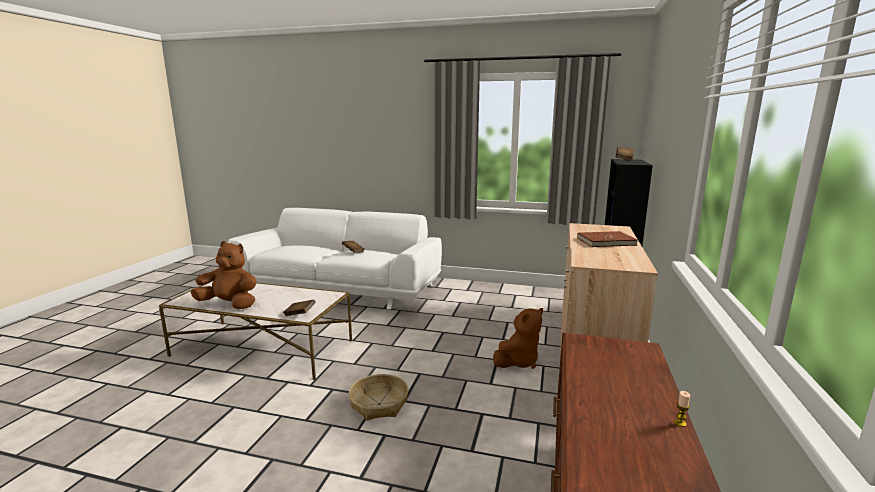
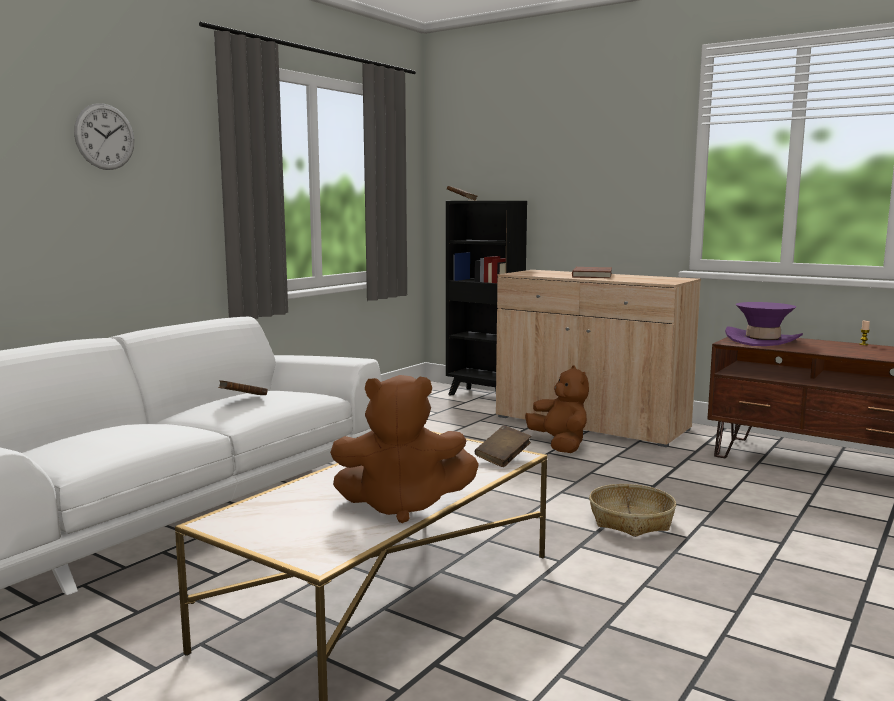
camera: 70 degrees left, 5 degrees down
(230, 305) = (402, 506): brown plush toy -> brown plush toy turned 120 degrees counterclockwise
(382, 123) = (105, 137): none -> wall clock
(614, 356) = (762, 340): none -> purple hat

